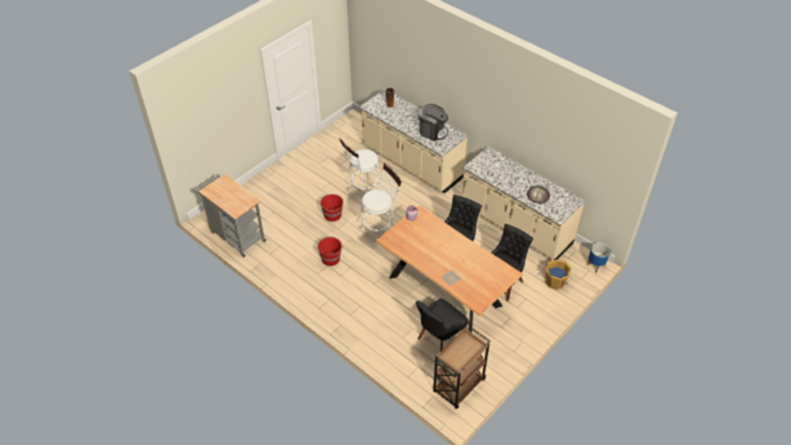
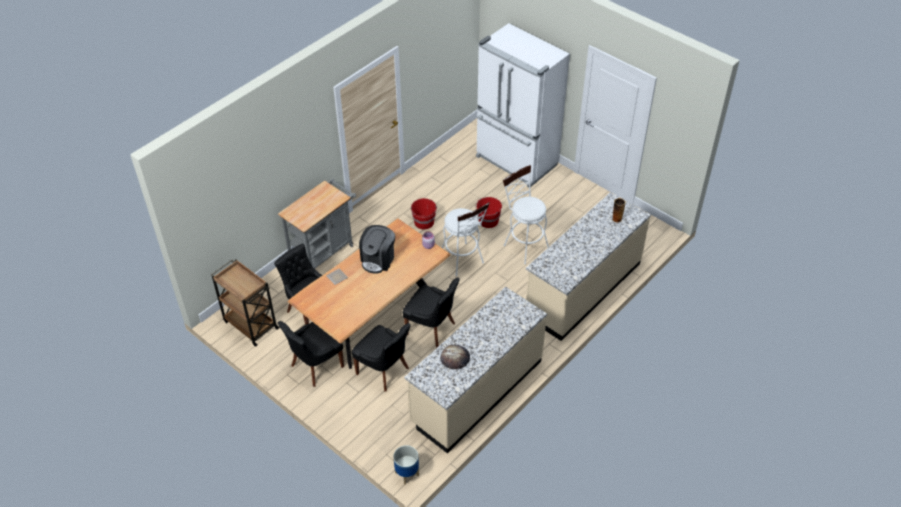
camera: 90 degrees right, 0 degrees up
(235, 235) = (456, 150): grey cart -> grey cart (324, 250)
(259, 195) = (516, 161): none -> white fridge
(432, 132) = (569, 259): coffee machine -> coffee machine (378, 259)
(502, 330) = (315, 366): none -> black chair
(555, 282) = (382, 425): orange bucket -> none

